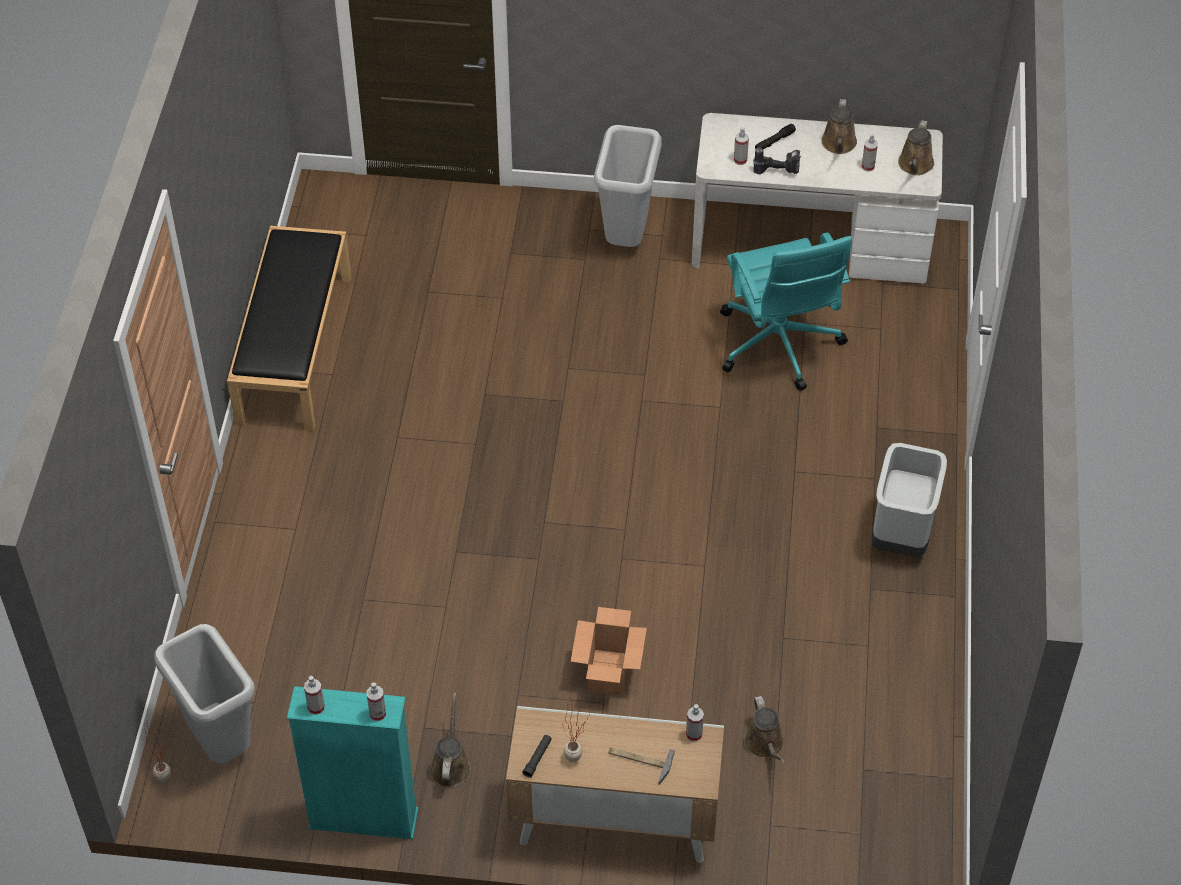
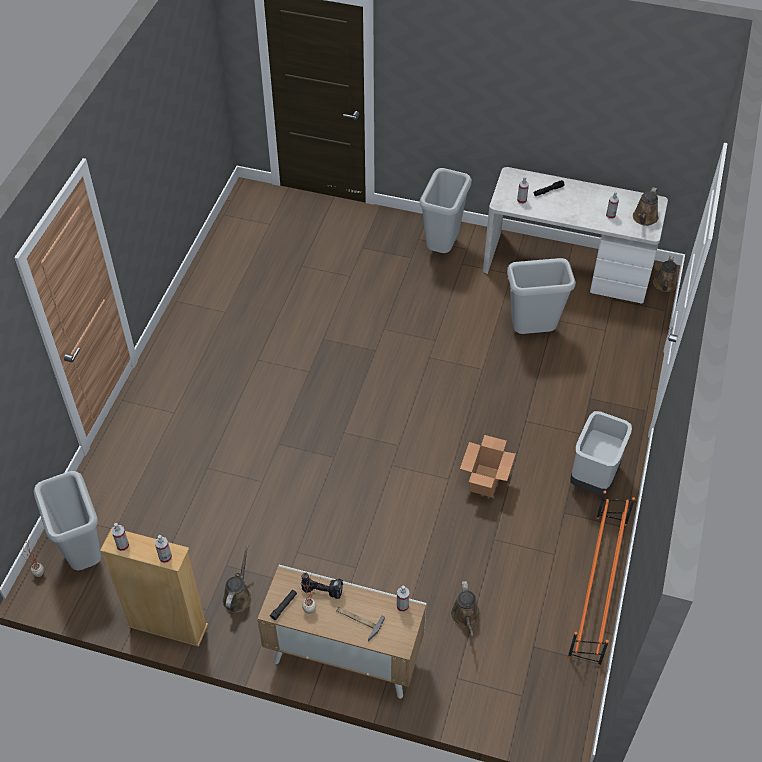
camera: 10 degrees right, 0 degrees up
(294, 347) = (204, 291): black bench -> none
(363, 819) = (168, 626): turquoise bookcase -> beige bookcase
(608, 673) = (364, 546): cardboard box -> cardboard box (485, 481)
(777, 170) = (546, 210): power drill -> power drill (324, 590)
(779, 346) = (532, 333): turquoise office chair -> grey trash can
(839, 144) = (593, 198): brown watering can -> brown watering can (664, 285)
(933, 681) = (597, 588): none -> orange shoe rack

